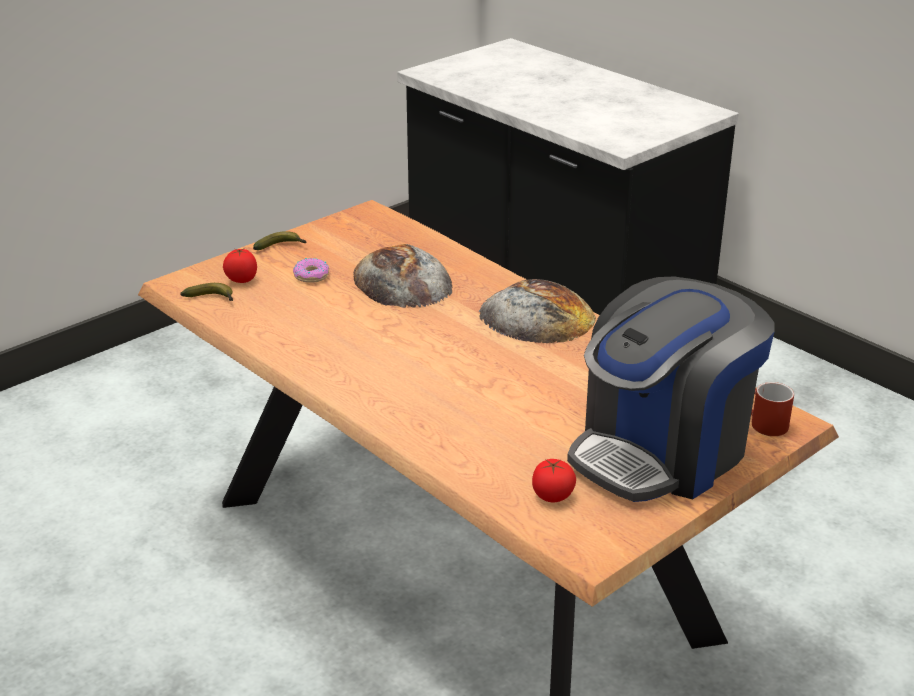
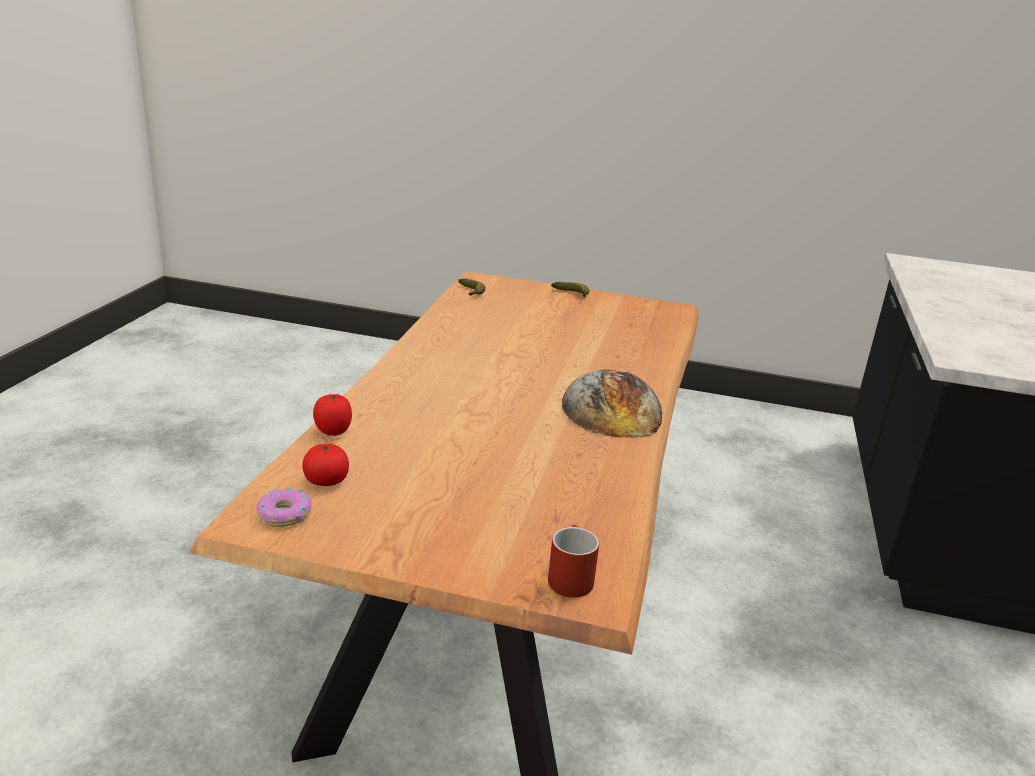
camera: 55 degrees right, 5 degrees down
(241, 280) = (508, 294): tomato -> tomato (333, 431)
(312, 276) = (548, 313): donut -> donut (284, 515)
(402, 282) = (587, 344): bread -> none
(662, 451) = (452, 523): coffee machine -> none

